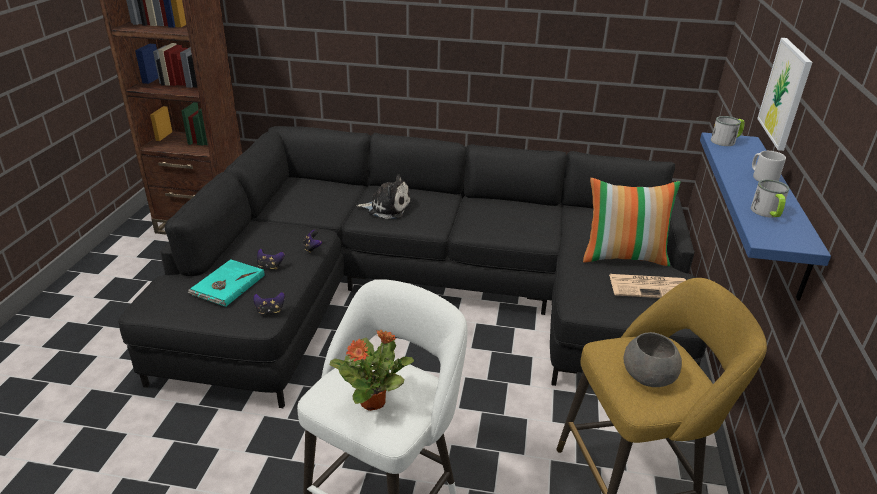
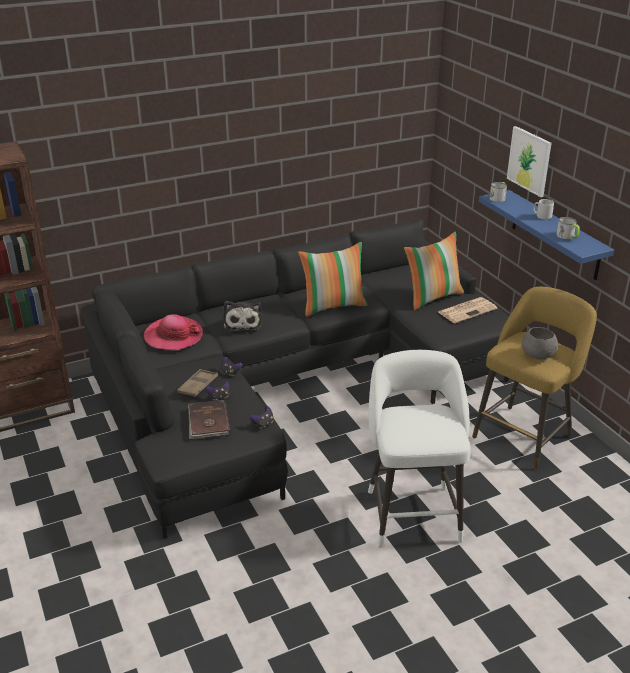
camera: 35 degrees left, 0 degrees up
(227, 285) = (208, 422): turquoise book -> brown book
(268, 248) = (198, 386): none -> brown tray
(312, 196) = (173, 336): none -> hat
(374, 401) = (428, 429): potted plant -> none
(387, 208) = (242, 323): plush toy -> plush toy turned 105 degrees clockwise
(497, 225) = (333, 306): none -> pillow

